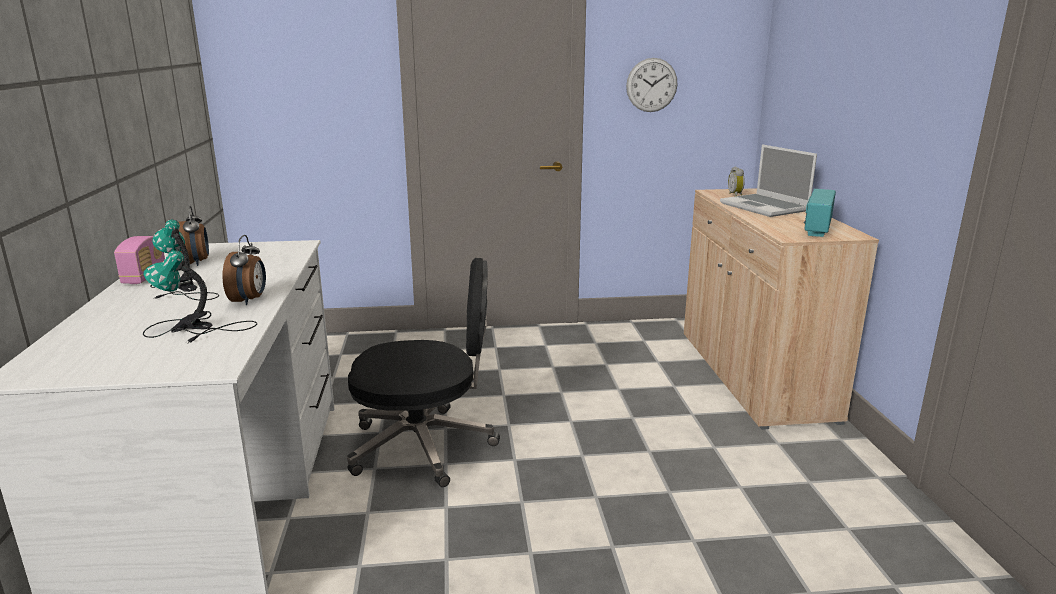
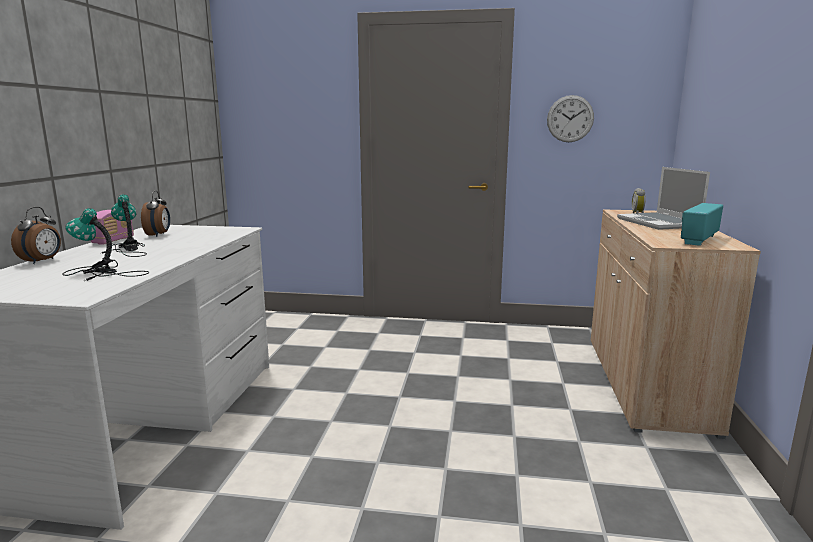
camera: 15 degrees right, 5 degrees down
(249, 300) = (163, 259): alarm clock -> alarm clock (42, 261)
(425, 446) = (322, 404): black office chair -> none

